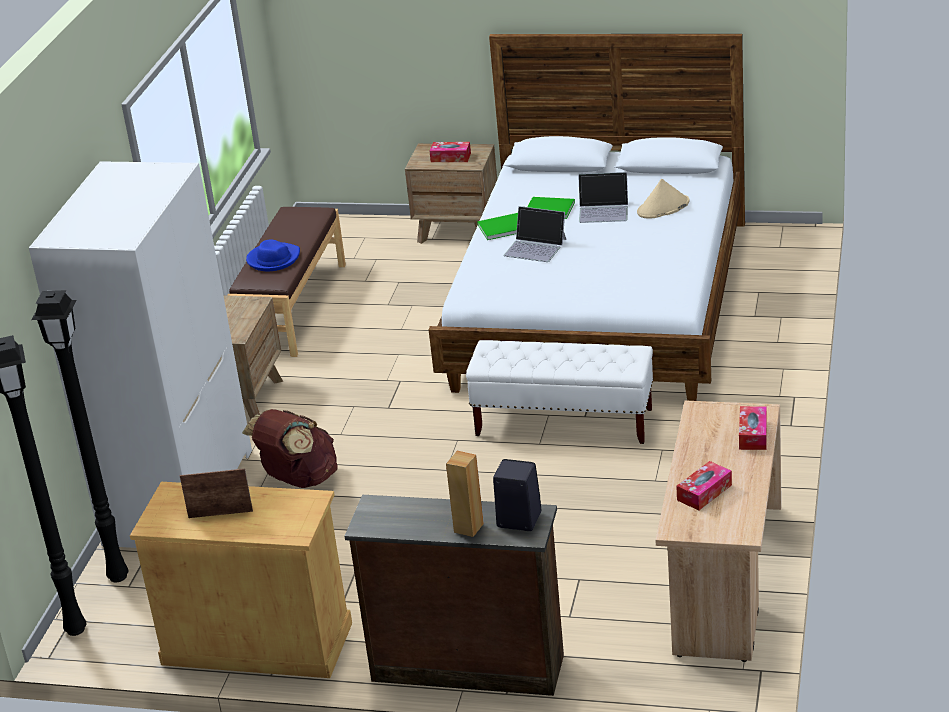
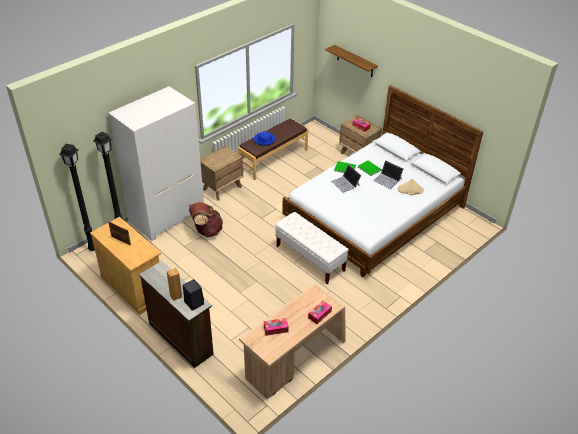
camera: 30 degrees right, 10 degrees up
(383, 21) = (355, 61): none -> shelf

